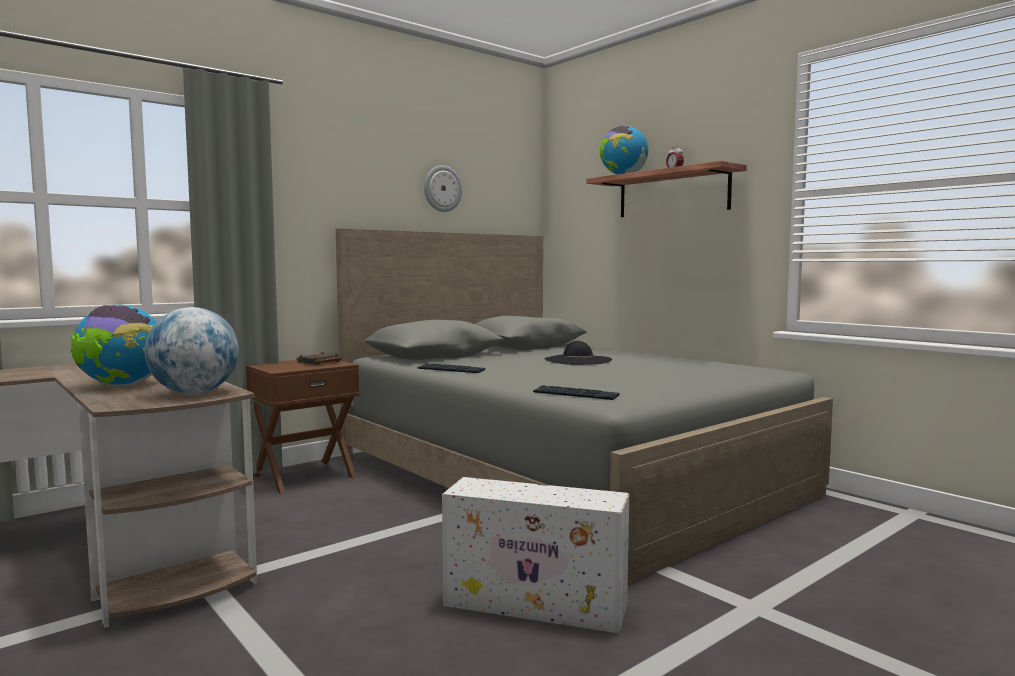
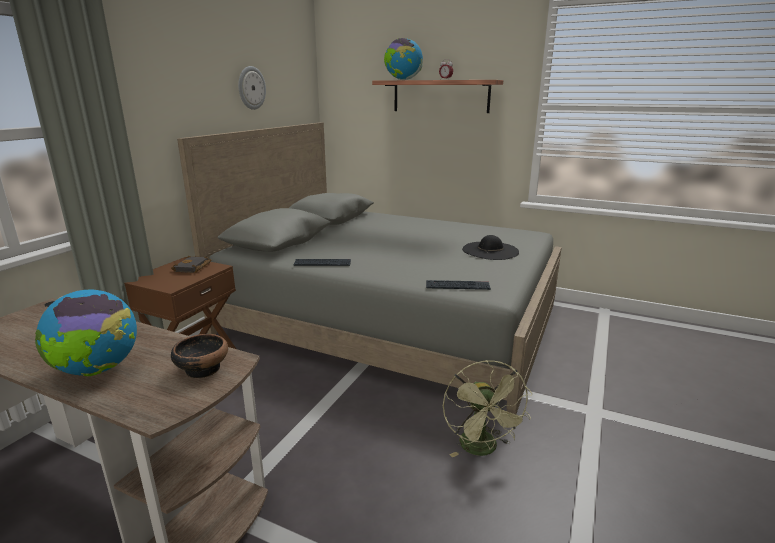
camera: 25 degrees left, 15 degrees up
(195, 393) = (202, 369): globe -> bowl
(538, 605) = (482, 449): white storage box -> green fan
(578, 360) = (395, 235): black hat -> black hat (490, 250)

